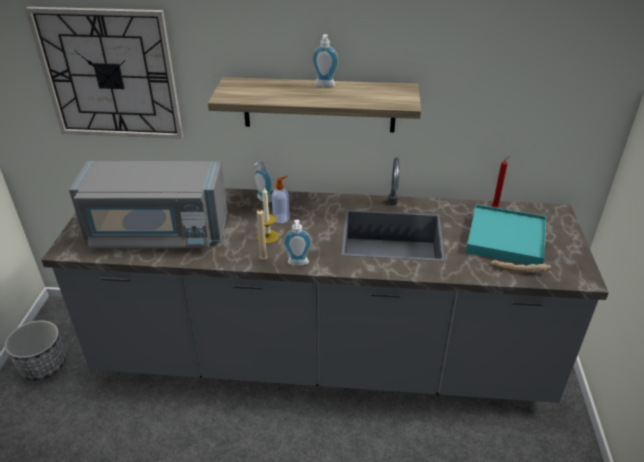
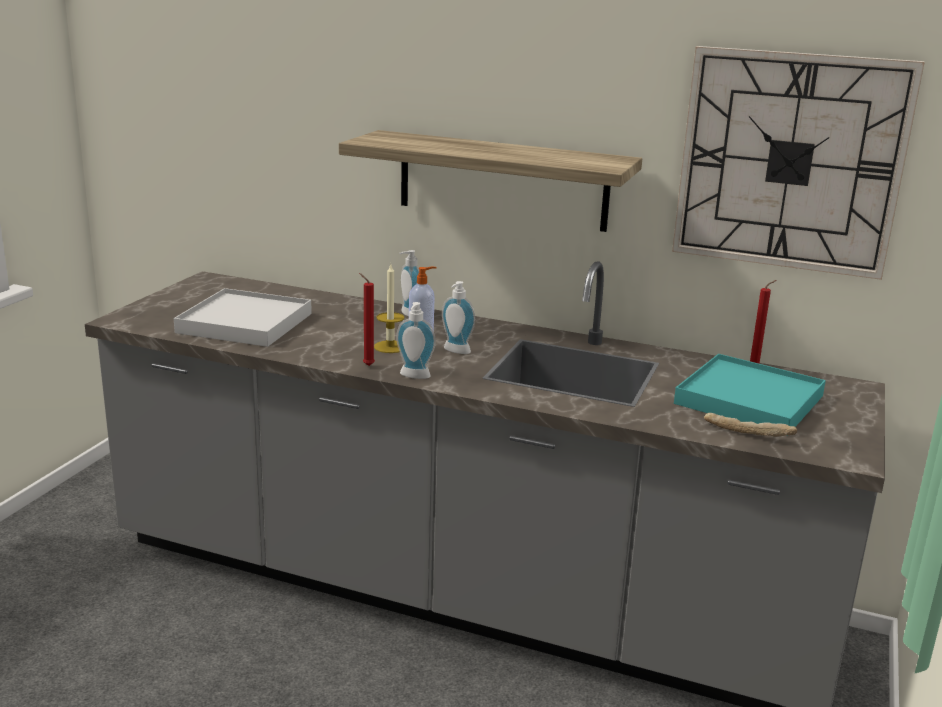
camera: 15 degrees right, 15 degrees down
(43, 366) = (67, 522): planter -> none
(110, 75) = (241, 118): wall clock -> wall clock (789, 162)
(158, 233) = (245, 323): grey microwave -> white tray
(262, 259) = (367, 365): beige candle -> red candle
(324, 85) = (506, 146): soap dispenser -> soap dispenser (455, 351)

